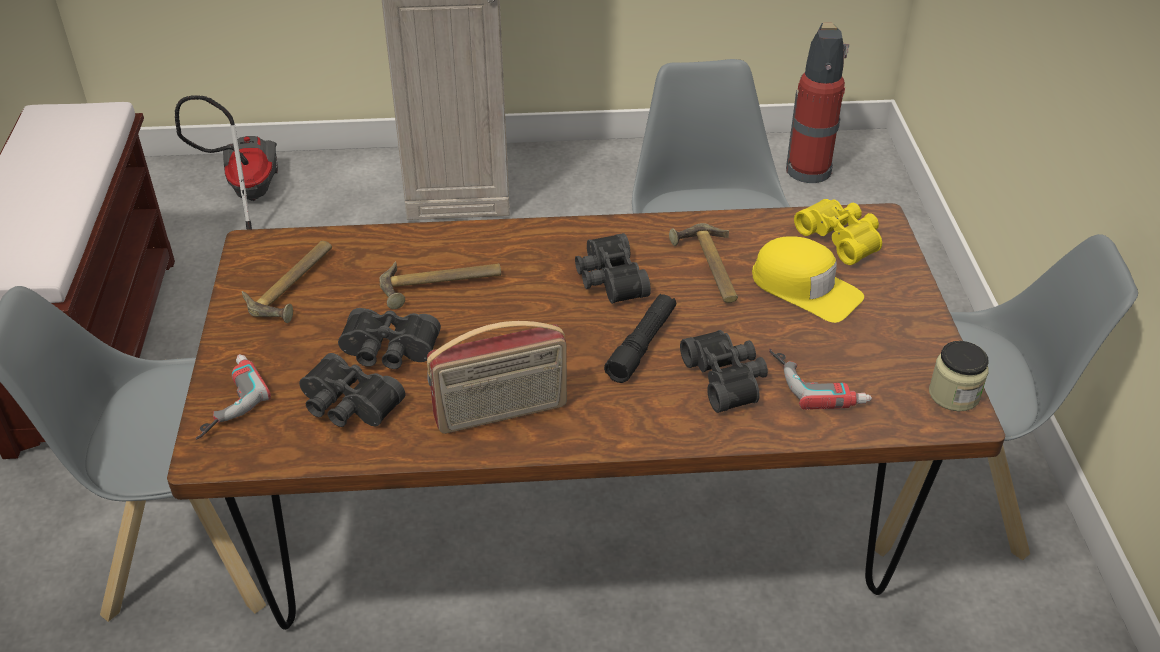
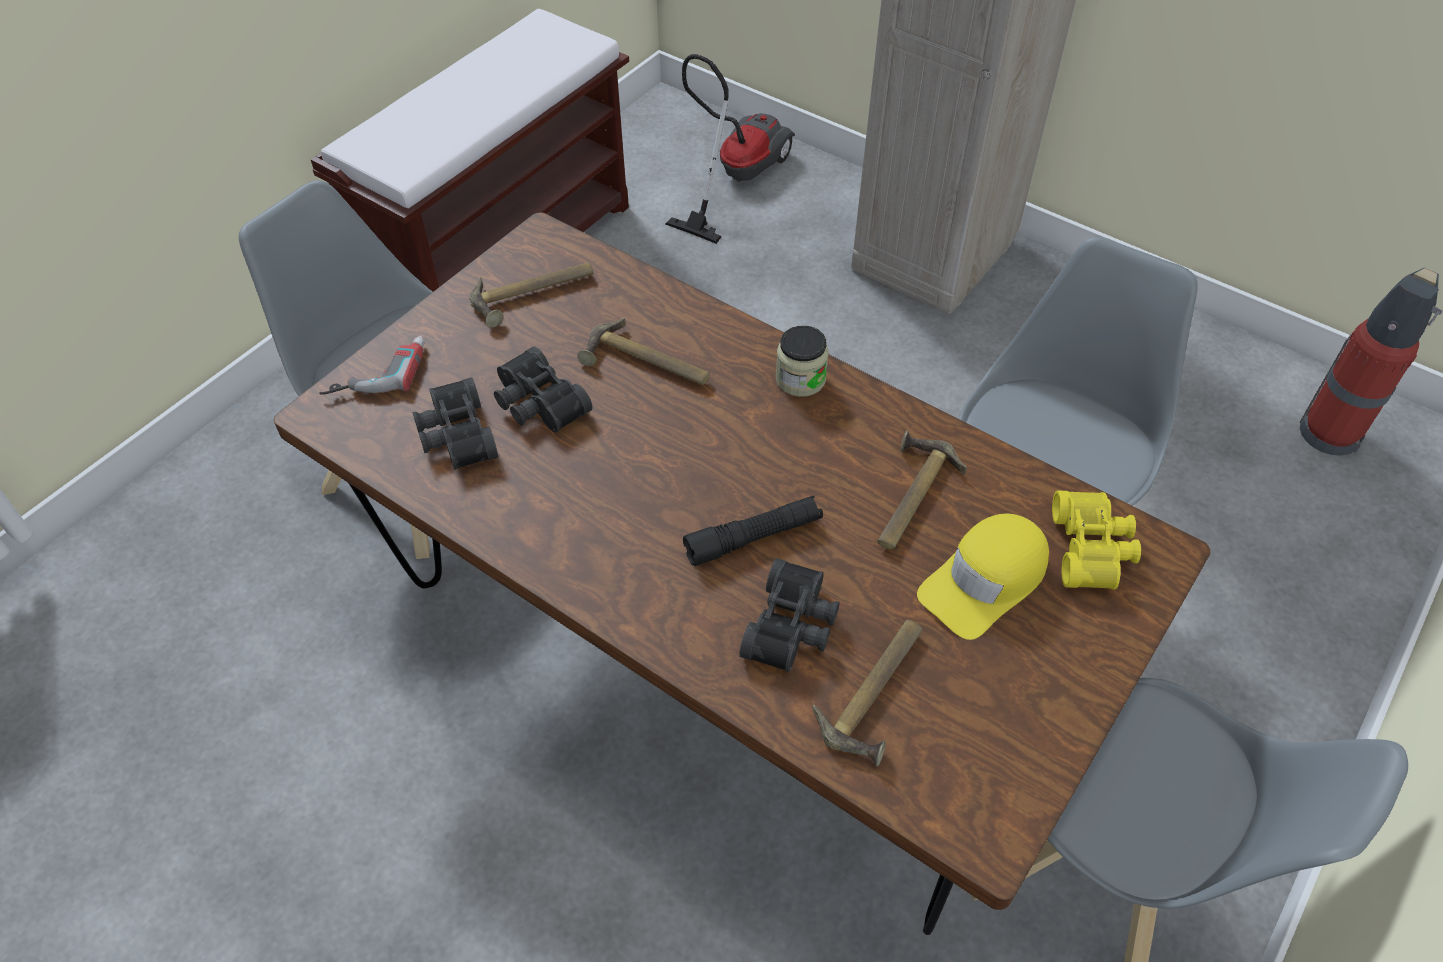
camera: 40 degrees right, 10 degrees up
(501, 413) = (561, 524): radio -> none
(608, 280) = (798, 449): black binoculars -> none
(805, 288) = (985, 581): yellow cap -> yellow cap turned 60 degrees clockwise
(818, 381) = (880, 693): power drill -> hammer
(954, 394) = (1008, 809): jar -> jar (800, 379)

